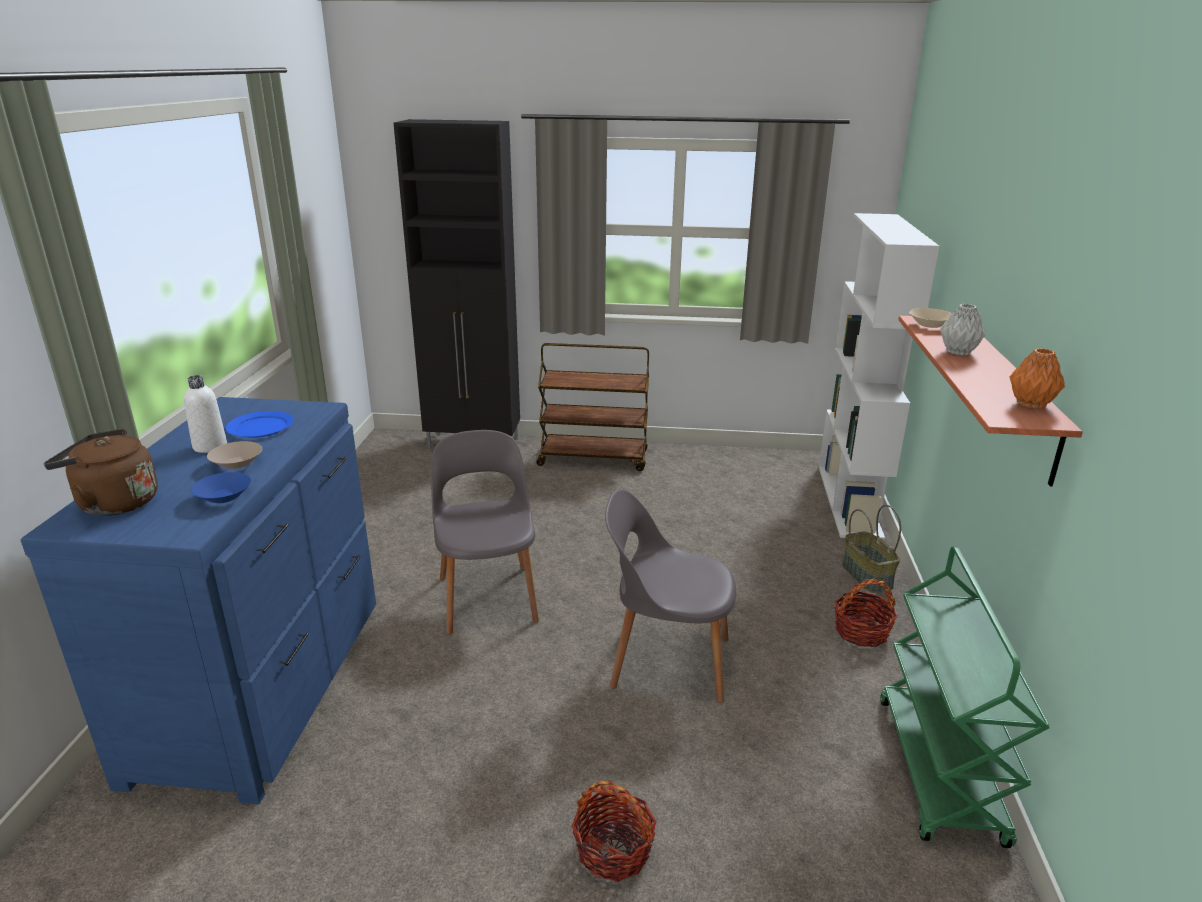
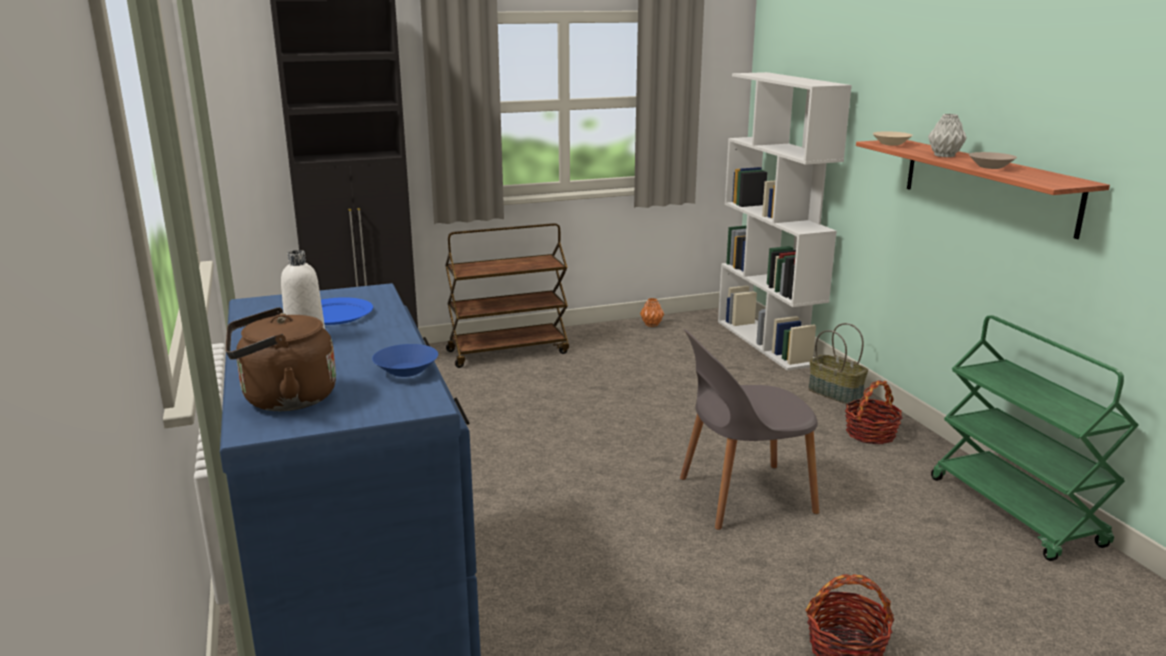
camera: 25 degrees left, 5 degrees down
(237, 464) = (367, 345): beige bowl -> beige bowl (991, 167)
(488, 596) = (524, 488): grey chair -> none
(1031, 404) = (1051, 175): orange vase -> orange vase (652, 324)

